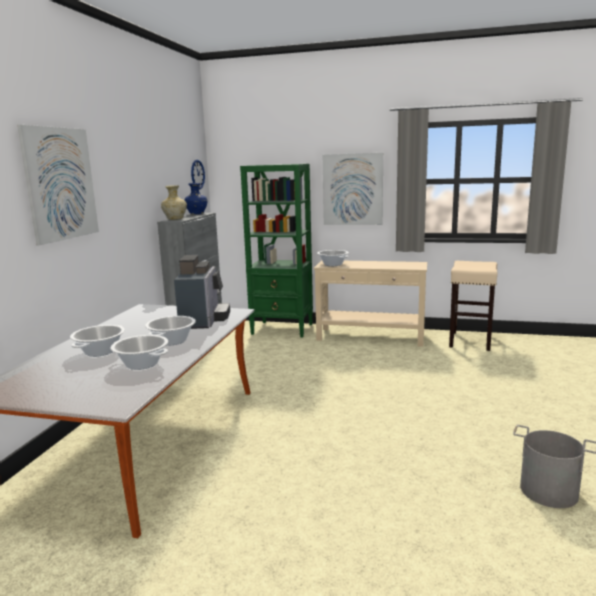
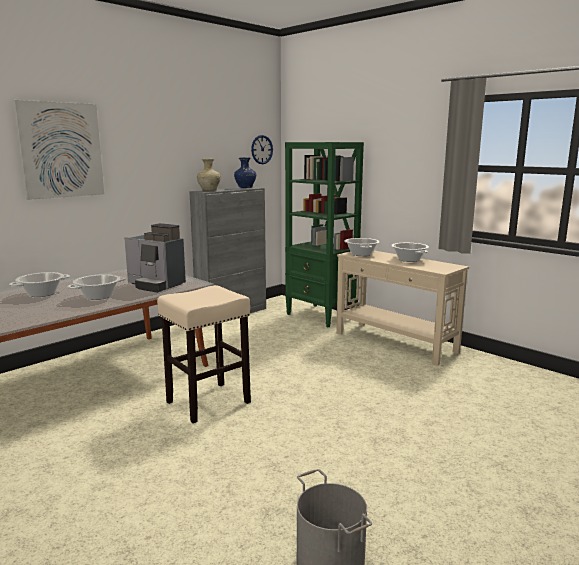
camera: 30 degrees right, 0 degrees up
(141, 364) = (42, 309): cooking pot -> cooking pot (409, 260)
(204, 320) = (156, 285): coffee machine -> coffee machine turned 90 degrees clockwise
(352, 189) = (404, 173): picture -> none
(470, 341) = (504, 374): beige stool -> beige stool (207, 402)

